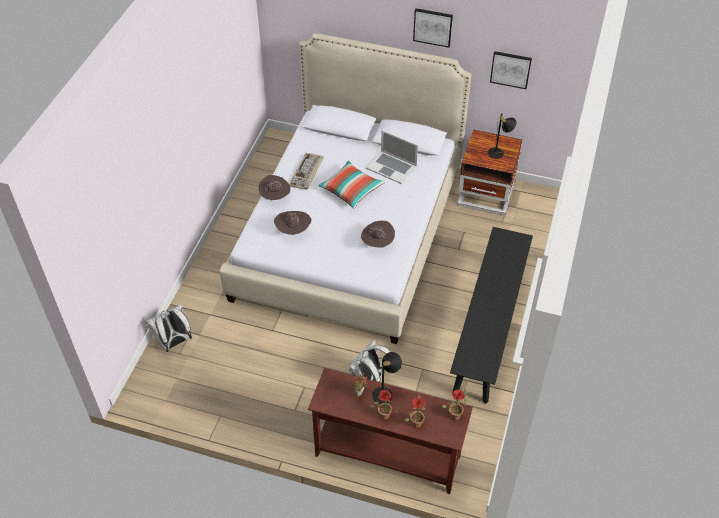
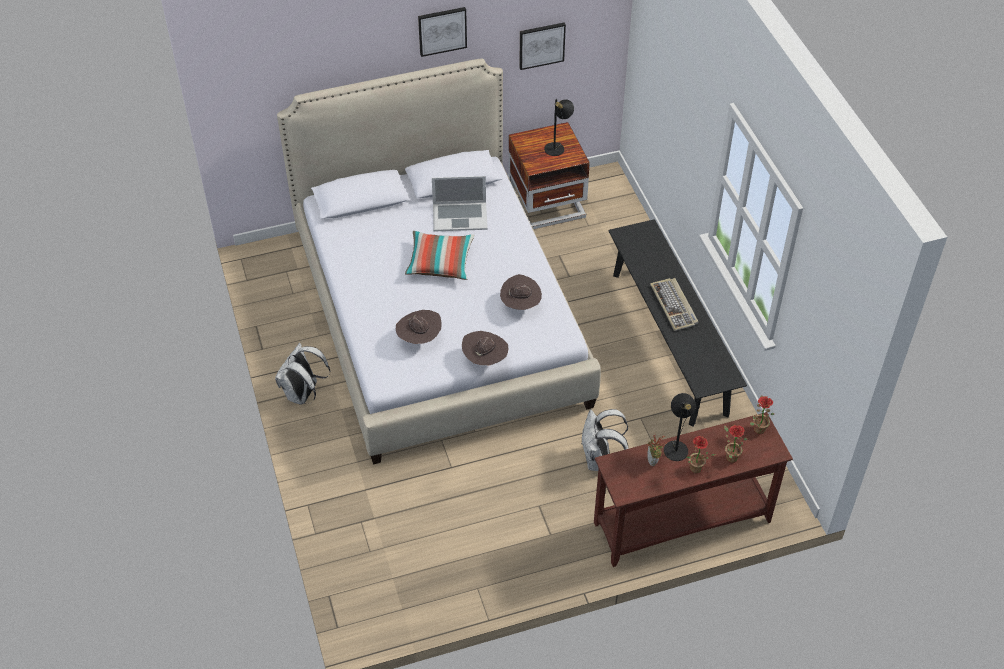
camera: 35 degrees left, 0 degrees up
(174, 342) = (353, 543): white backpack -> white backpack (303, 394)
(275, 197) = (363, 313): brown hat -> brown hat (485, 359)
(306, 173) = (372, 268): keyboard -> keyboard (674, 306)

